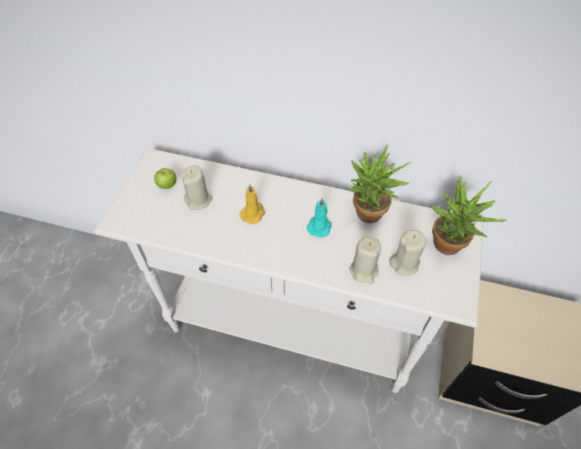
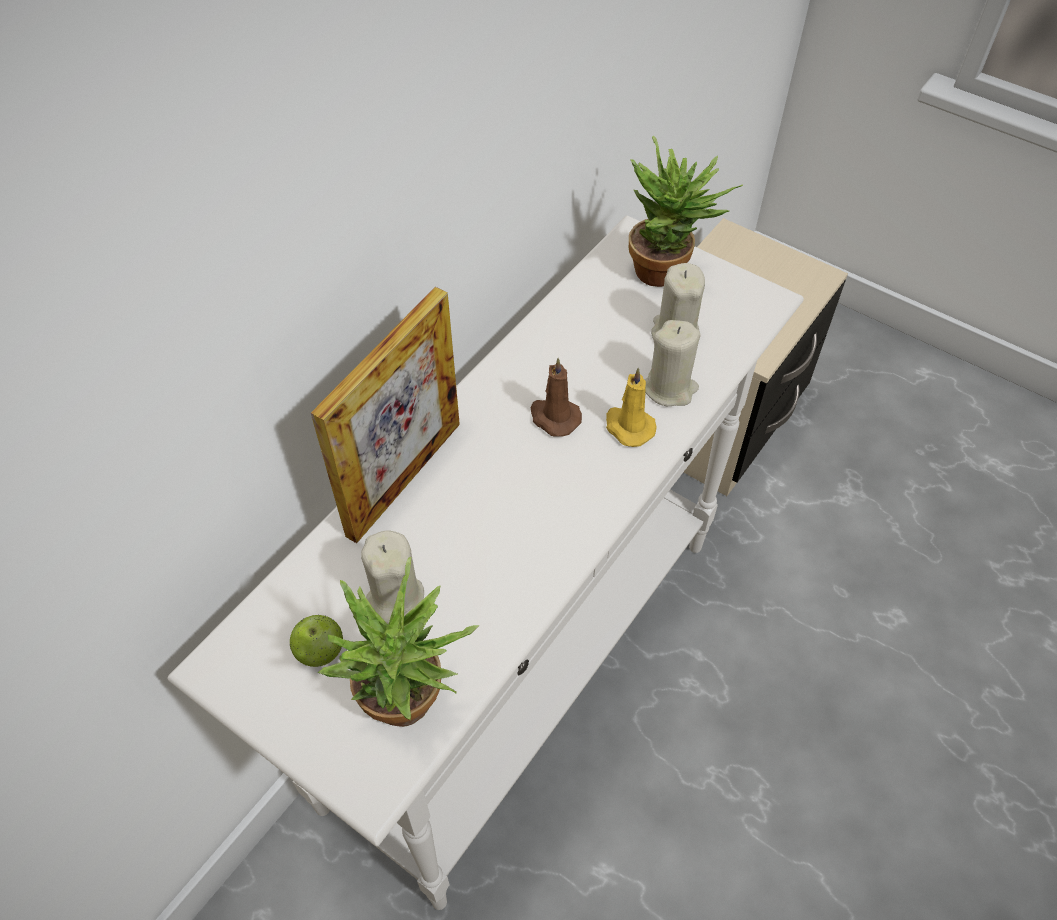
camera: 70 degrees left, 0 degrees up
(253, 213) = (477, 510): yellow candle -> yellow candle (628, 426)
(260, 183) = (404, 478): none -> picture frame
(319, 226) = (554, 417): turquoise candle -> brown candle
(367, 217) = (563, 346): potted plant -> potted plant (411, 707)

